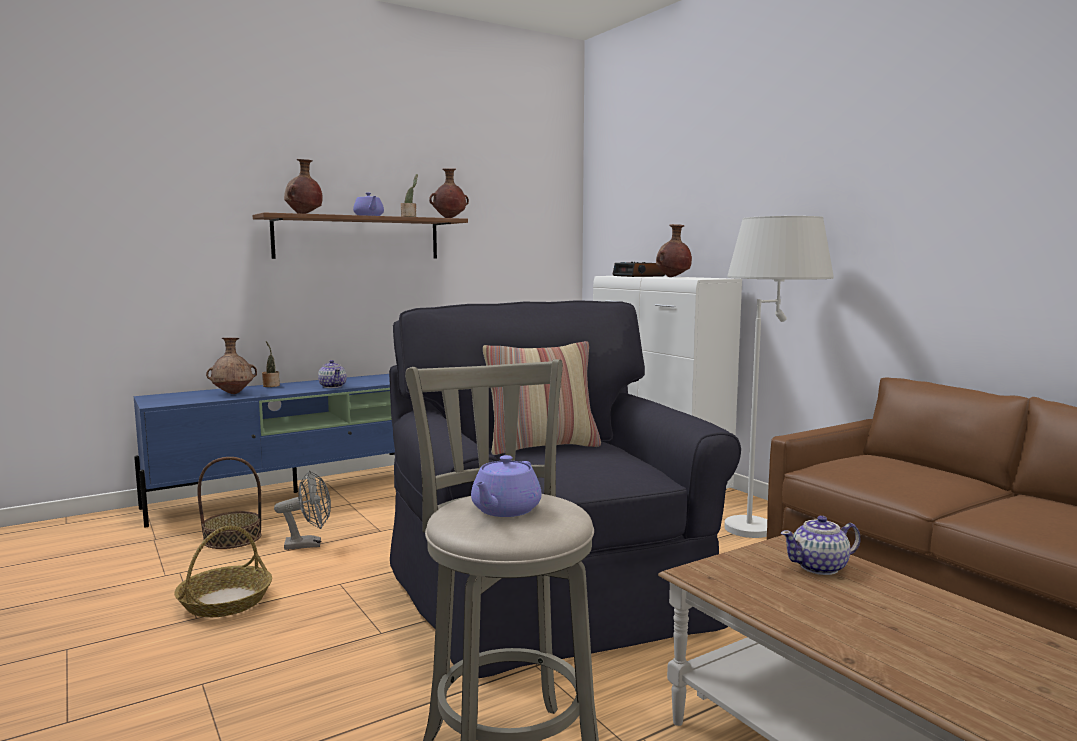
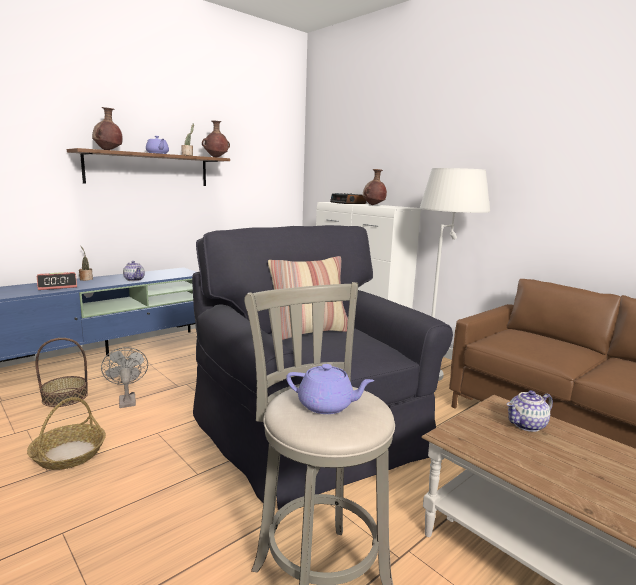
camera: 10 degrees left, 5 degrees up
(233, 393) = (58, 286): brown vase -> alarm clock
(309, 544) = (126, 400): grey fan -> grey fan turned 90 degrees counterclockwise
(505, 510) = (327, 405): purple teapot -> purple teapot turned 90 degrees counterclockwise

